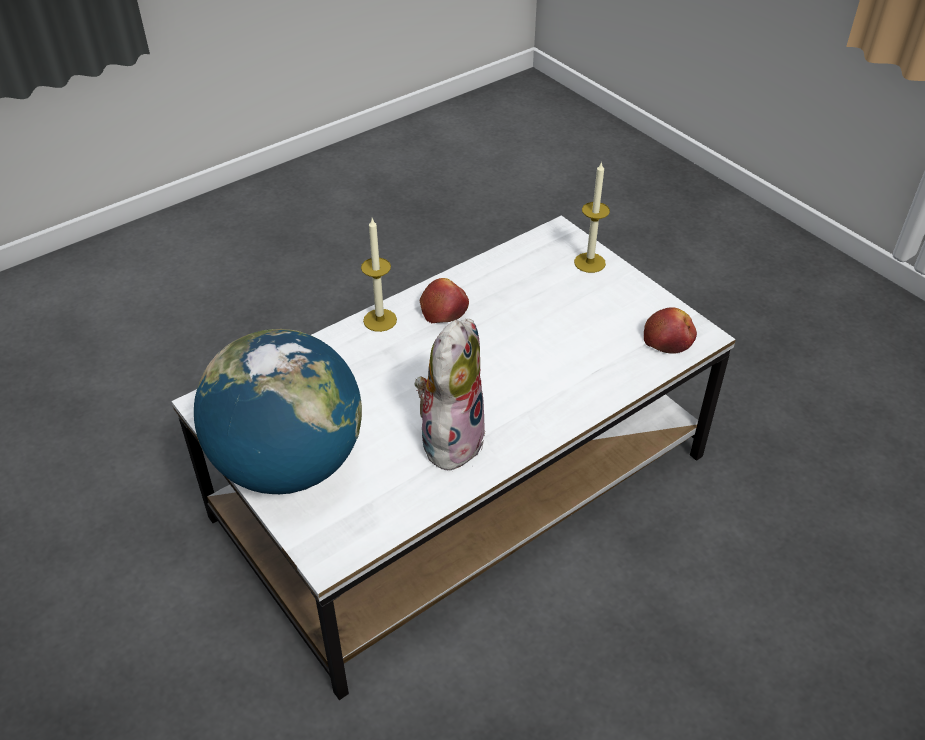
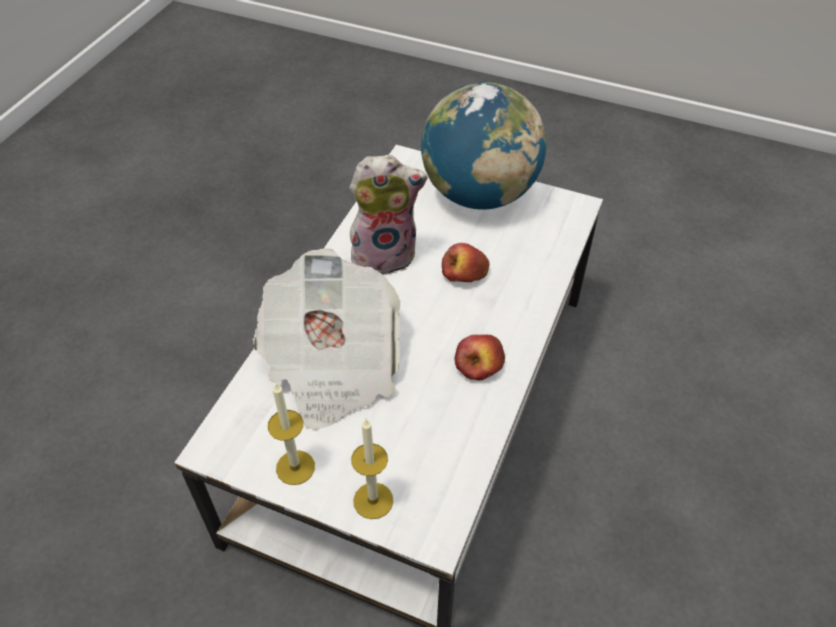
camera: 150 degrees right, 5 degrees up
(380, 320) = (524, 326): candle -> candle (295, 467)
(450, 438) = (385, 254): plush toy -> plush toy turned 90 degrees counterclockwise
(569, 356) = (332, 365): none -> newspaper
(669, 339) = (244, 428): apple -> apple (464, 273)

